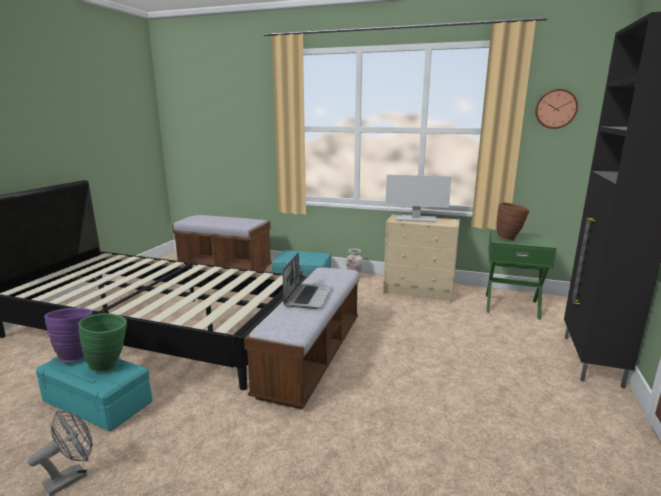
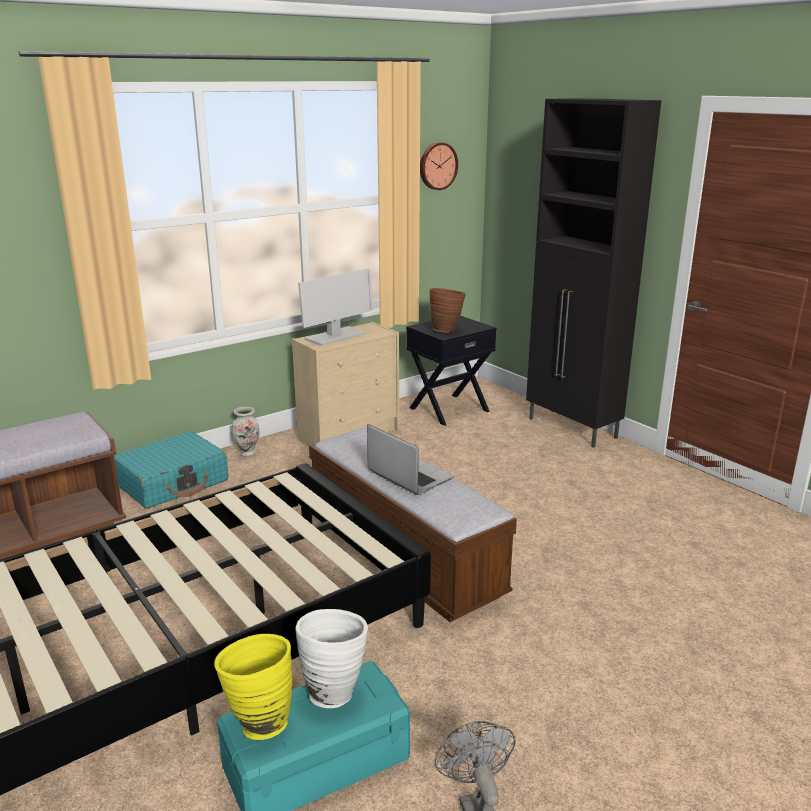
camera: 55 degrees left, 5 degrees up
(77, 355) = (258, 722): purple vase -> yellow vase
(110, 366) = (333, 690): green vase -> white vase
(511, 306) = (448, 409): green nightstand -> black nightstand

